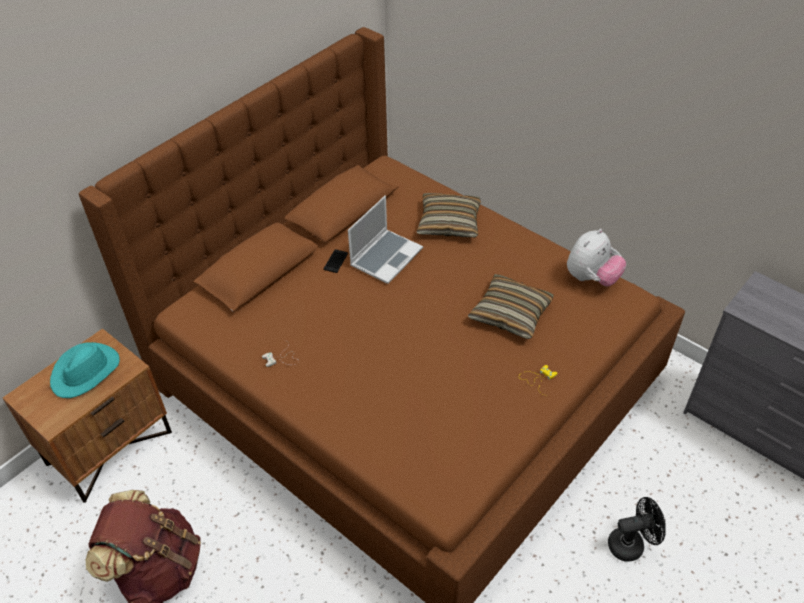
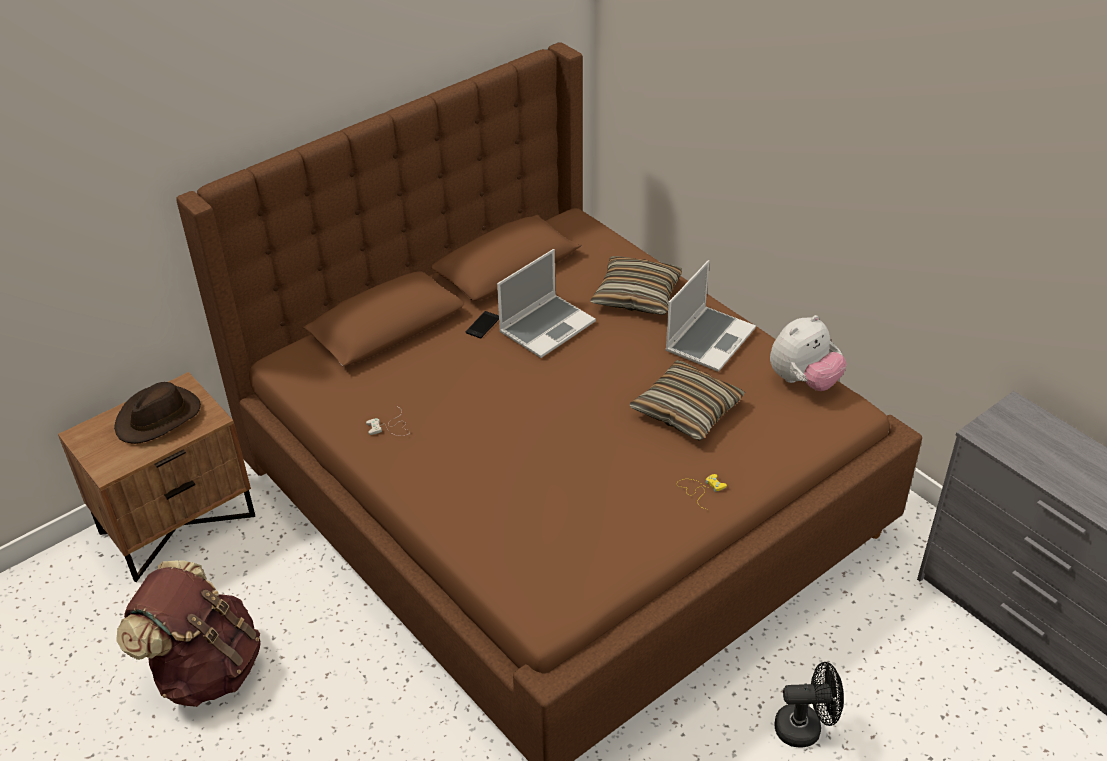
camera: 10 degrees right, 5 degrees down
(86, 372) = (159, 417): turquoise hat -> brown hat
(513, 253) = (709, 339): none -> laptop

